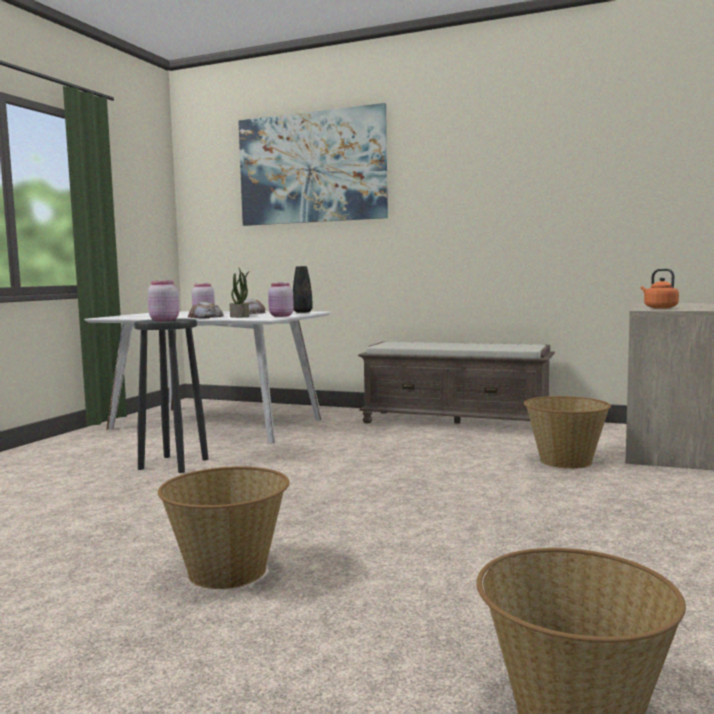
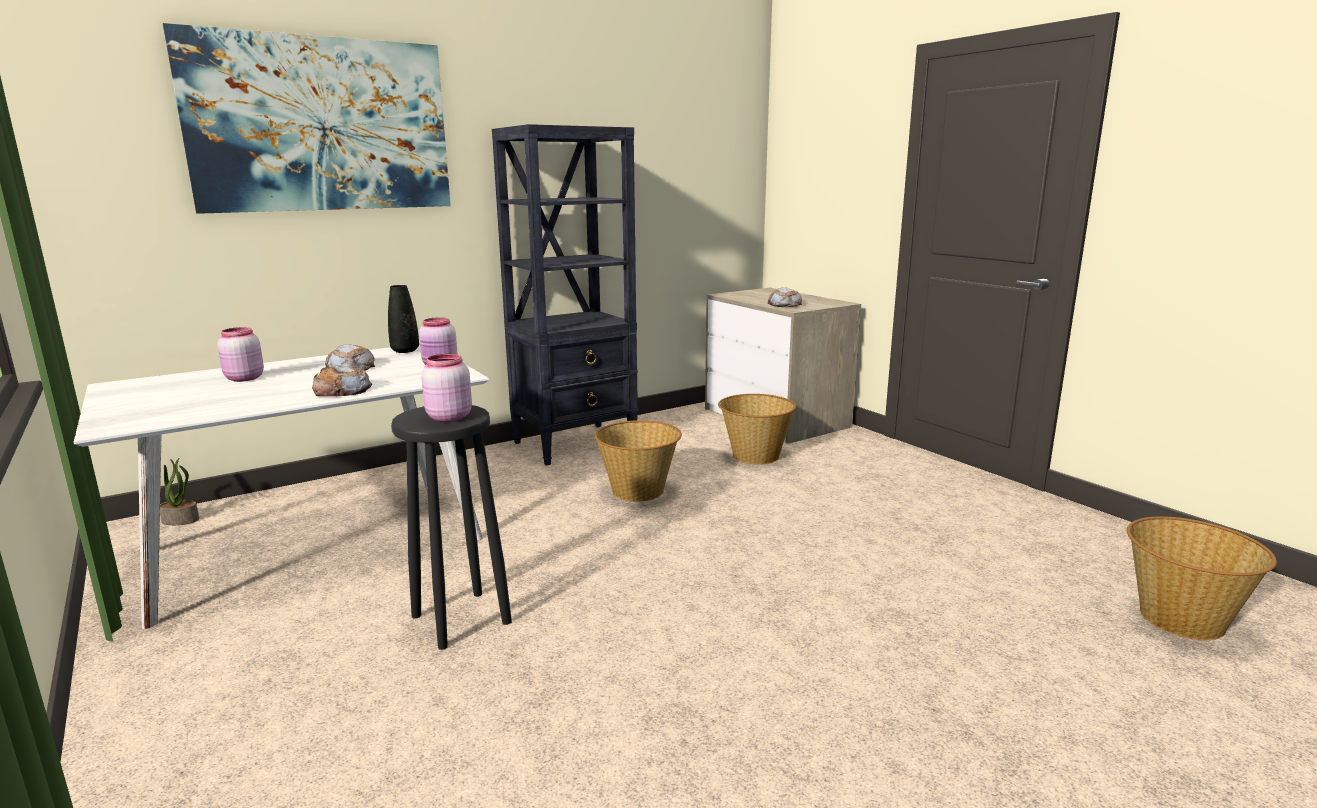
camera: 55 degrees left, 10 degrees up
(228, 572) = (877, 674): basket -> basket (639, 490)
(240, 316) = (388, 378): potted plant -> potted plant (181, 520)
(457, 422) = (576, 444): brown bench -> black bookcase
(659, 308) = (784, 304): orange kettle -> bread

